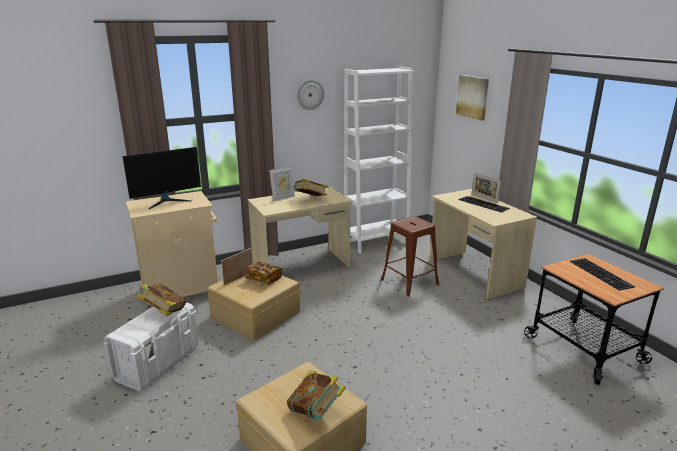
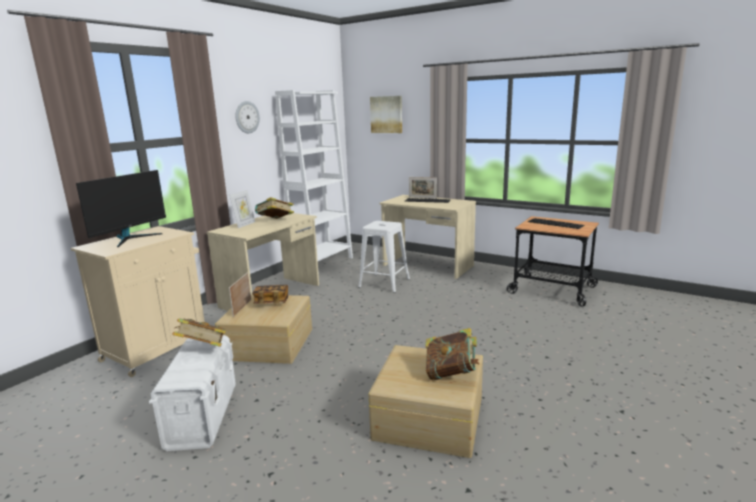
camera: 30 degrees left, 5 degrees down
(409, 282) = (384, 283): brown stool -> white stool

